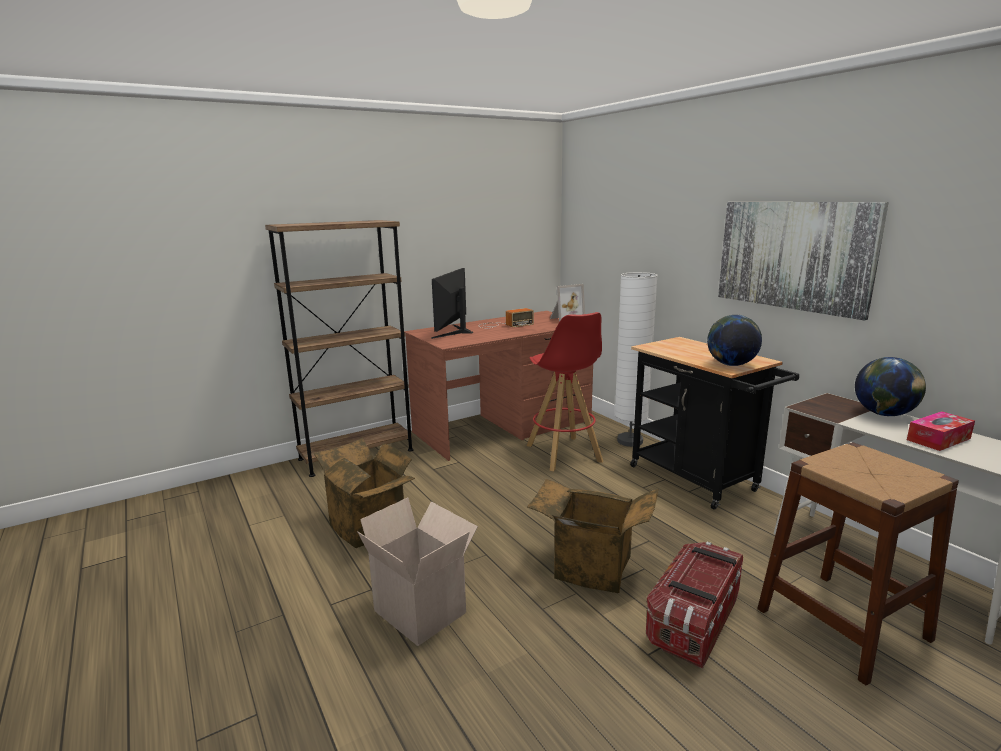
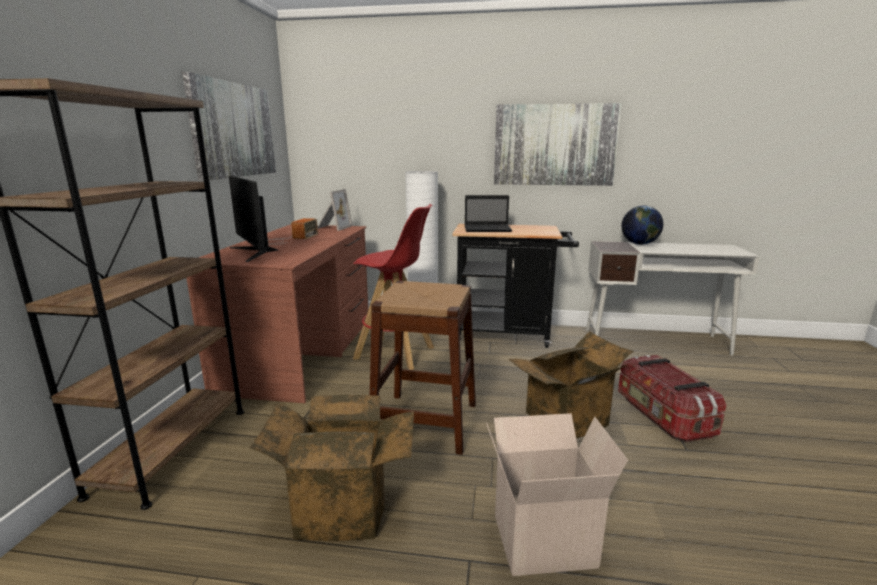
camera: 50 degrees left, 0 degrees up
(483, 229) = (234, 130): none -> picture
(681, 349) = (488, 229): none -> laptop
(731, 365) = (543, 231): globe -> none
(842, 624) = (695, 376): brown stool -> brown stool (425, 422)
(938, 439) = (685, 248): tissue box -> none

